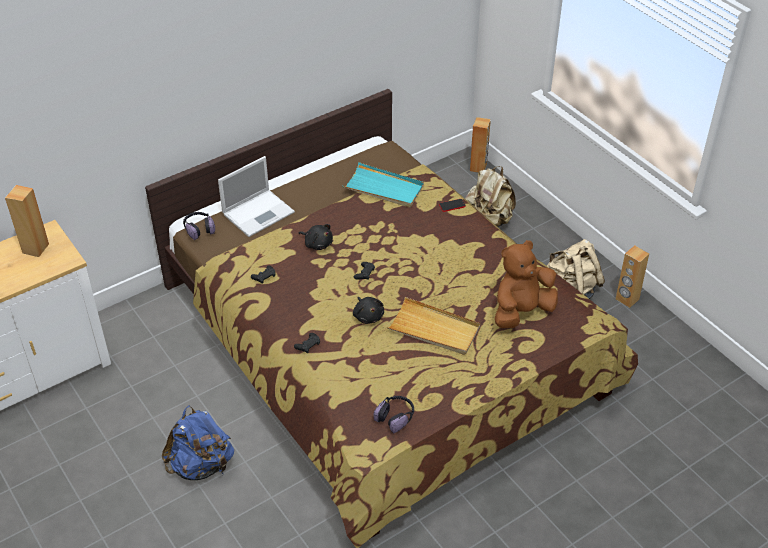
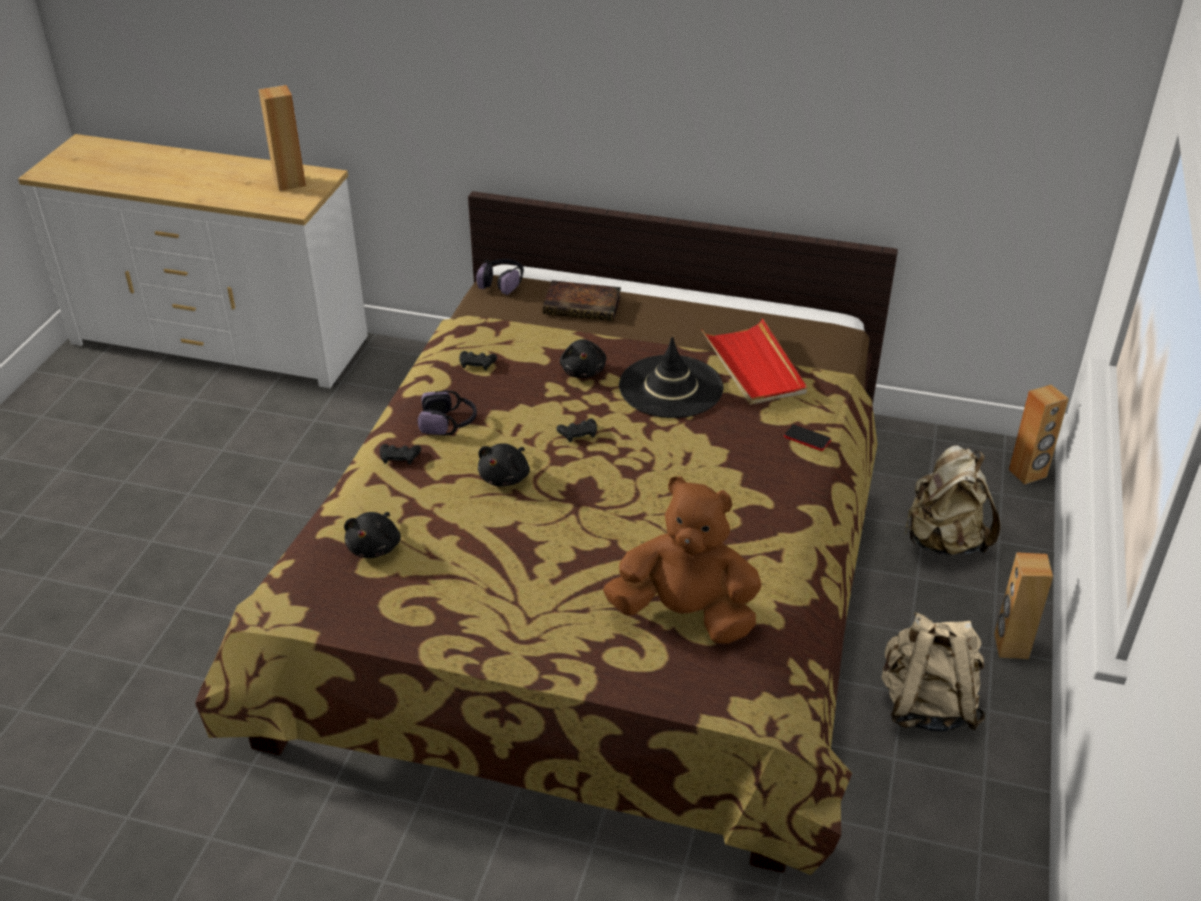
camera: 50 degrees right, 5 degrees down
(201, 465) = (250, 538): blue backpack -> none
(259, 212) = (584, 305): laptop -> book
(367, 223) = (671, 387): none -> black hat
(367, 389) = (375, 546): none -> black plush toy
(384, 188) = (754, 366): turquoise tray -> red tray
(395, 417) = (350, 598): headphones -> headphones (449, 423)
(434, 329) = (548, 547): beige tray -> none
(627, 299) = (1000, 781): brown speaker -> brown speaker (1010, 646)

